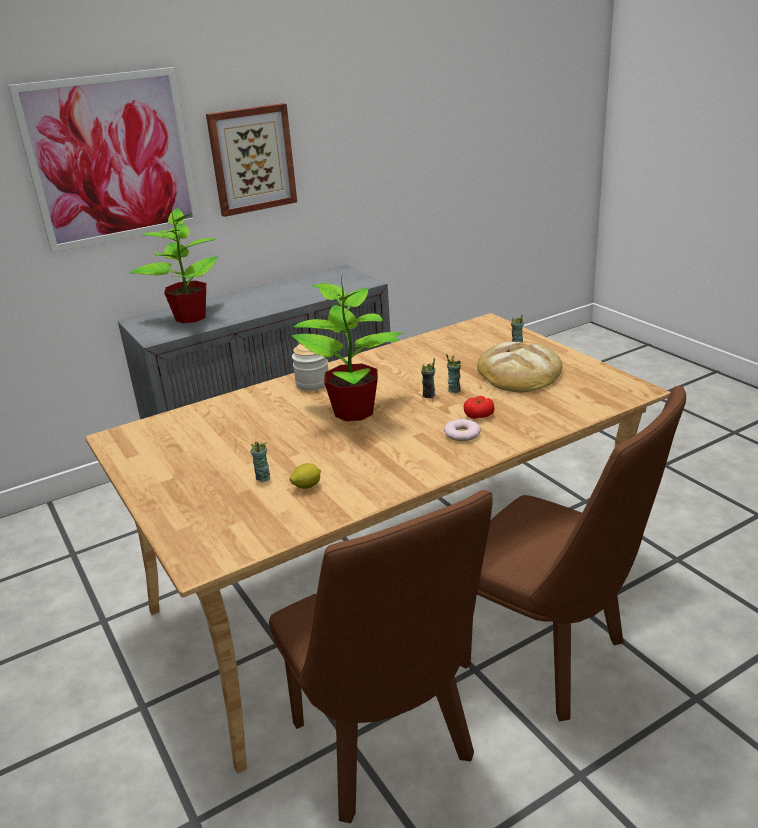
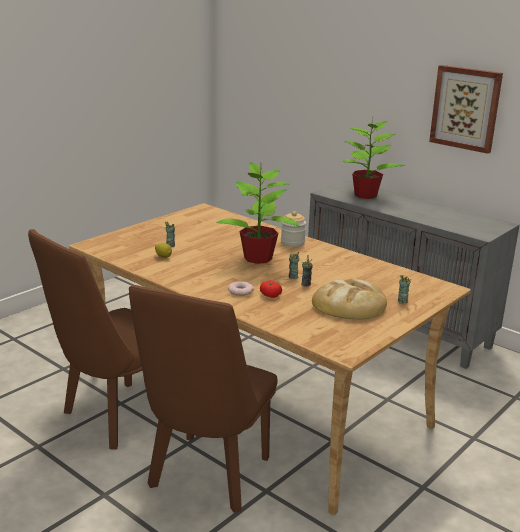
camera: 70 degrees right, 5 degrees down
(111, 159) = (374, 77): picture -> none

